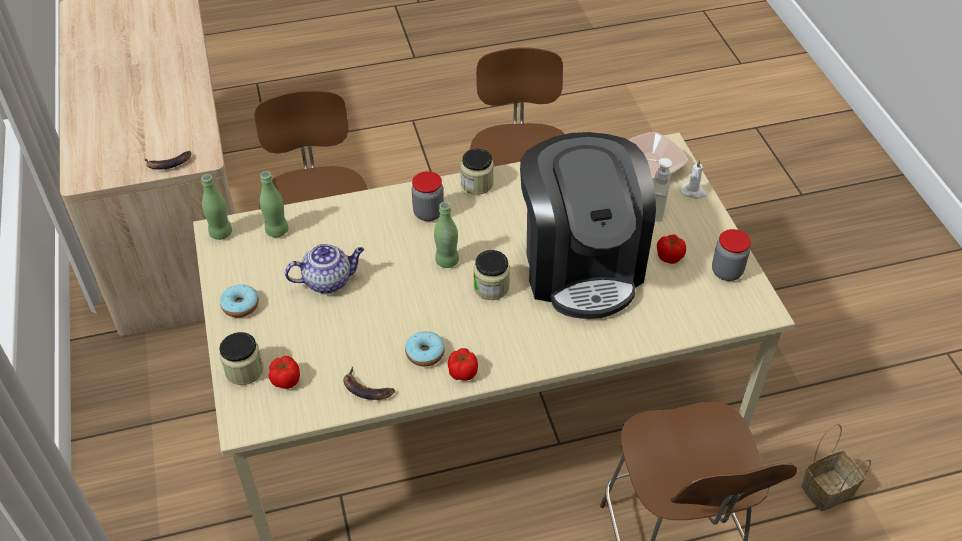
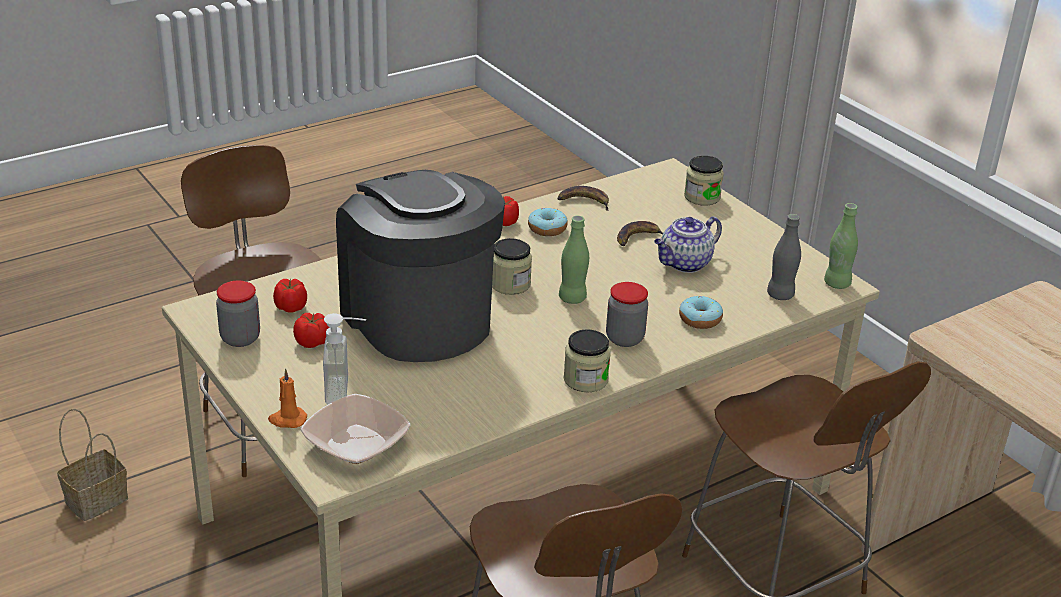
camera: 160 degrees right, 15 degrees down
(169, 163) = (973, 328): banana -> banana (638, 238)
(240, 305) = (751, 234): donut -> donut (700, 319)
(277, 231) = (780, 295): green bottle -> grey bottle
(286, 379) = (660, 197): tomato -> tomato (290, 308)
(694, 192) = (287, 419): white candle -> orange candle

